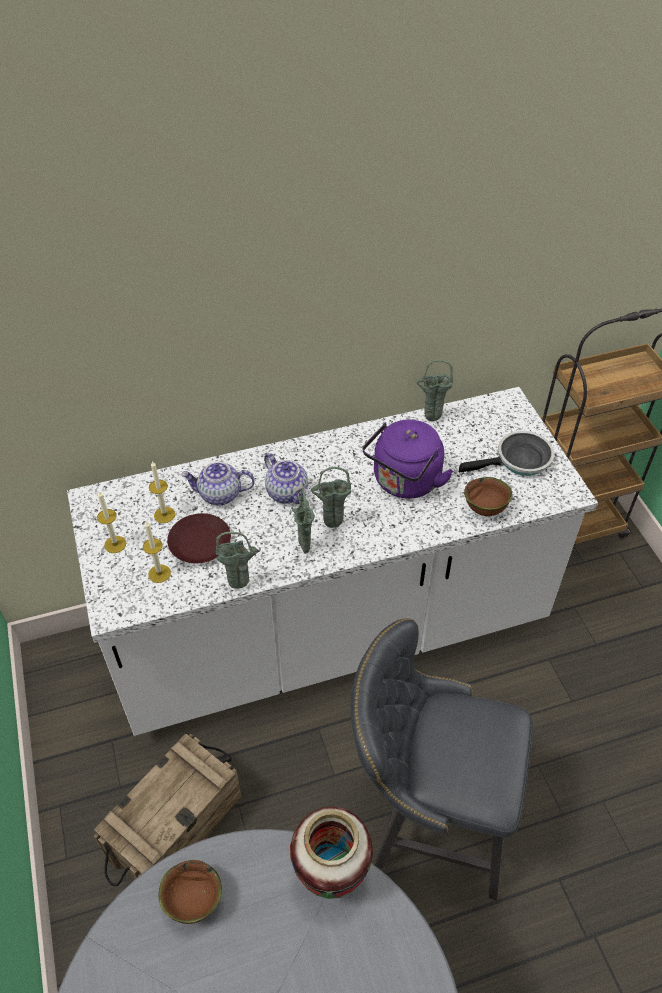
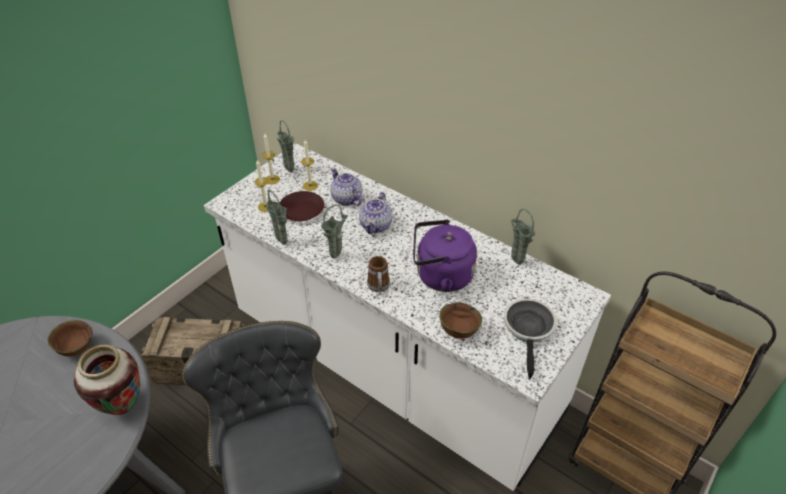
camera: 55 degrees right, 5 degrees down
(331, 526) = (366, 259): green vase -> green vase (288, 170)
(381, 538) = (379, 288): none -> mug
(518, 461) = (529, 330): frying pan -> frying pan turned 120 degrees counterclockwise

